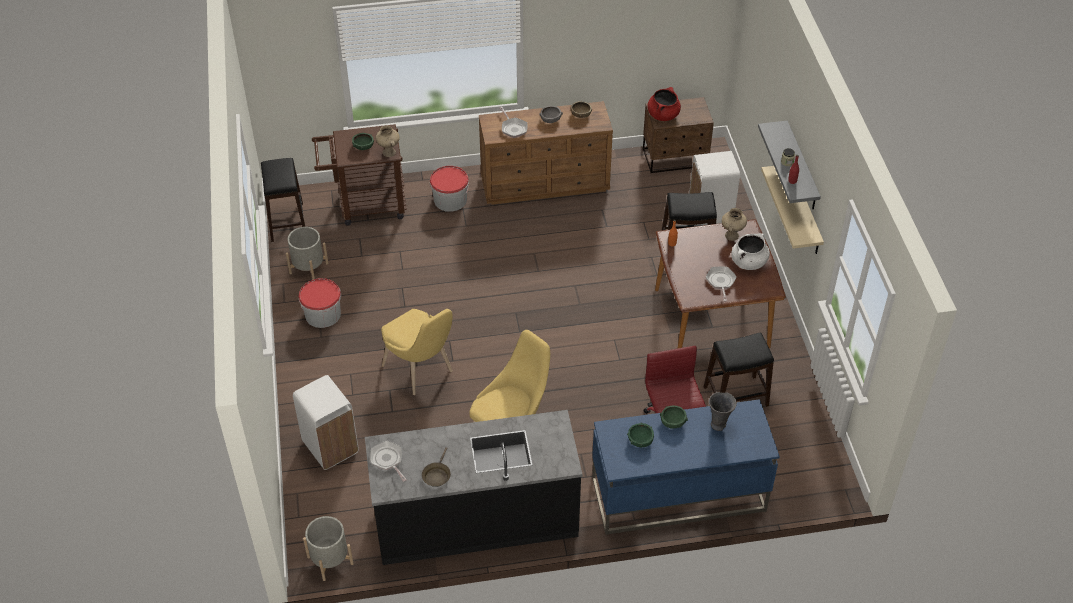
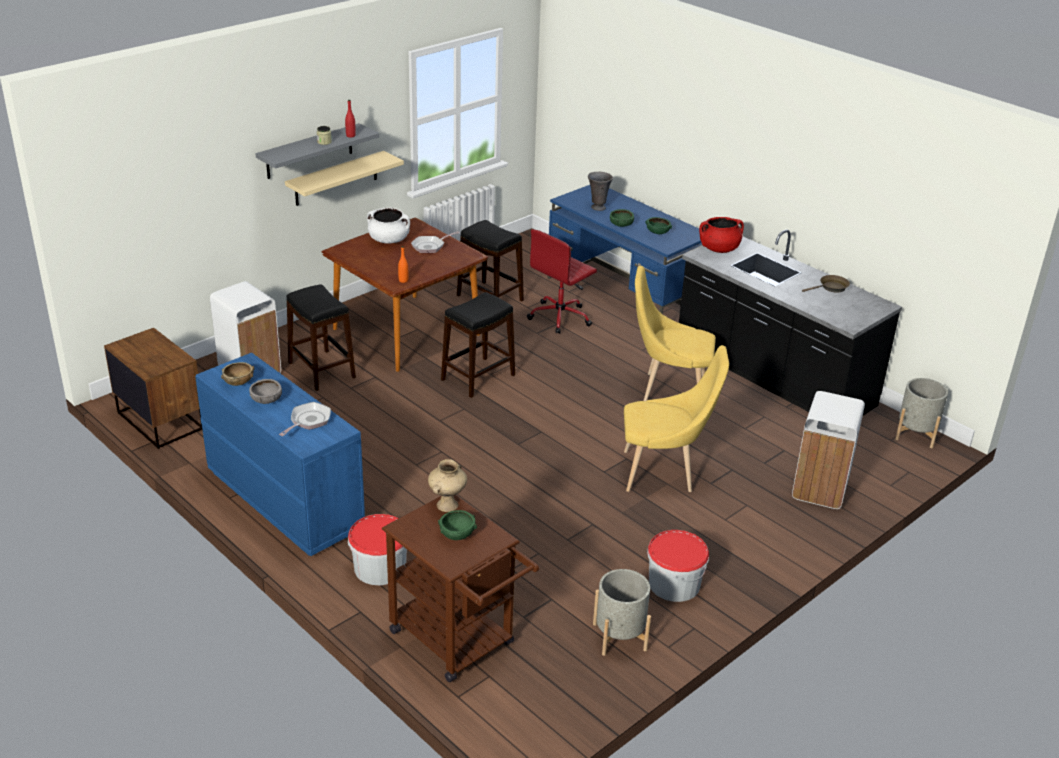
camera: 125 degrees left, 15 degrees down
(287, 222) = (562, 709): black stool -> black stool (478, 377)
(388, 460) = (855, 314): frying pan -> none
(421, 371) = (663, 473): yellow chair -> yellow chair turned 75 degrees clockwise
(546, 184) = (284, 500): brown dresser -> blue dresser
(663, 115) = (162, 361): red cooking pot -> red cooking pot (719, 249)
(732, 236) = (359, 255): beige vase -> none

